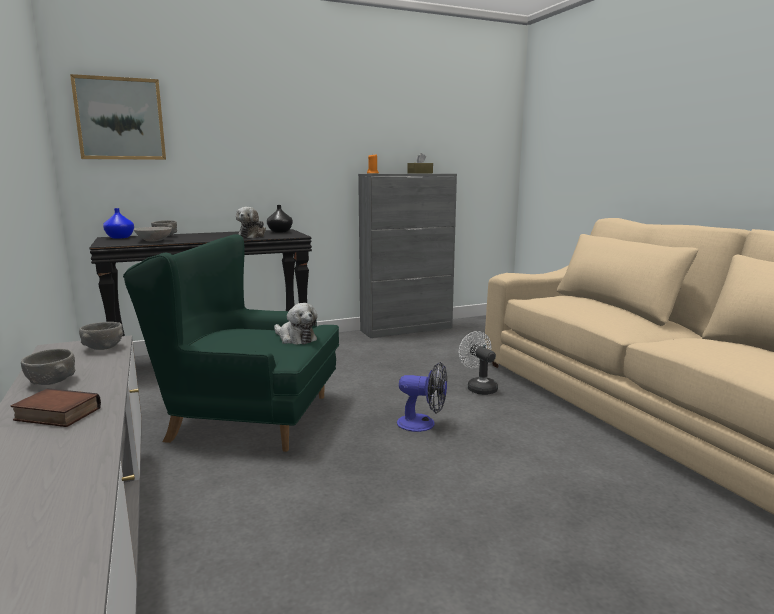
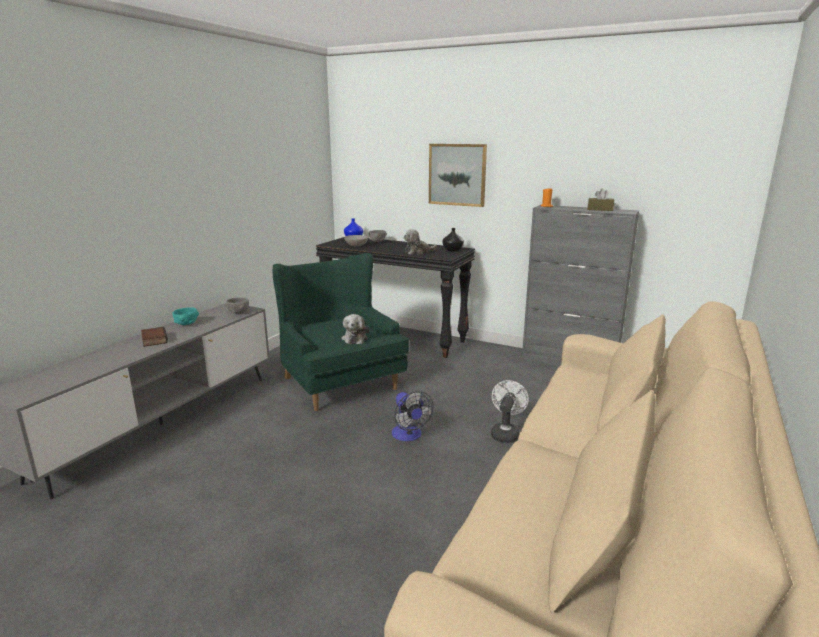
camera: 50 degrees right, 5 degrees up
(52, 382) = (186, 324): grey bowl -> turquoise bowl
(120, 119) = (367, 155): picture -> picture (457, 174)

